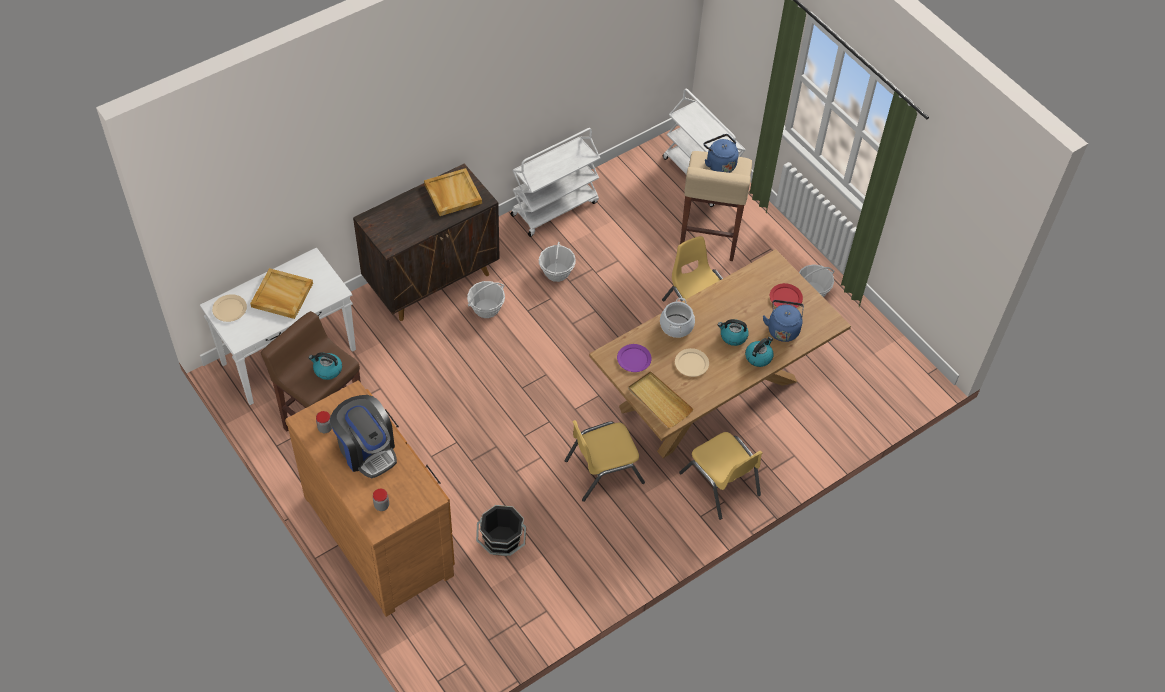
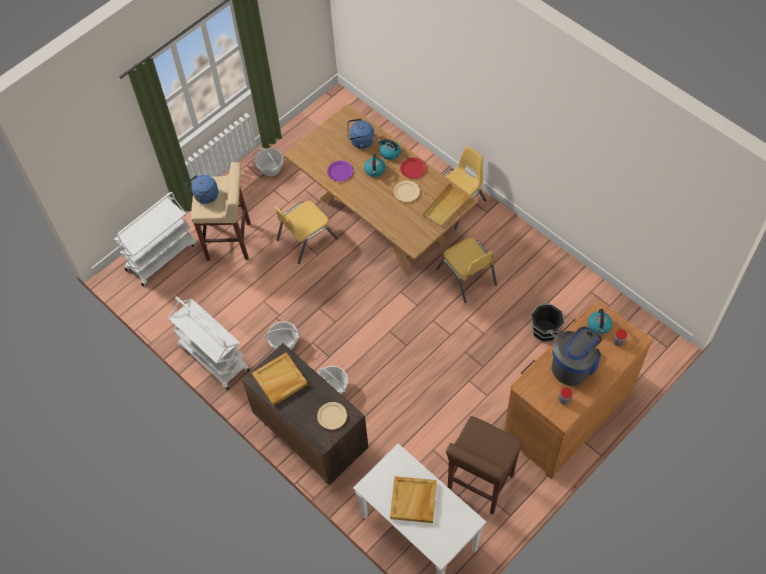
camera: 95 degrees left, 5 degrees up
(229, 309) = (439, 541): beige plate -> beige plate (332, 416)
(327, 370) = (486, 436): kettle -> kettle (599, 326)
(633, 359) = (412, 228): purple plate -> purple plate (340, 172)
(676, 326) = (374, 206): cooking pot -> none
(786, 298) = (330, 143): red plate -> red plate (413, 168)

